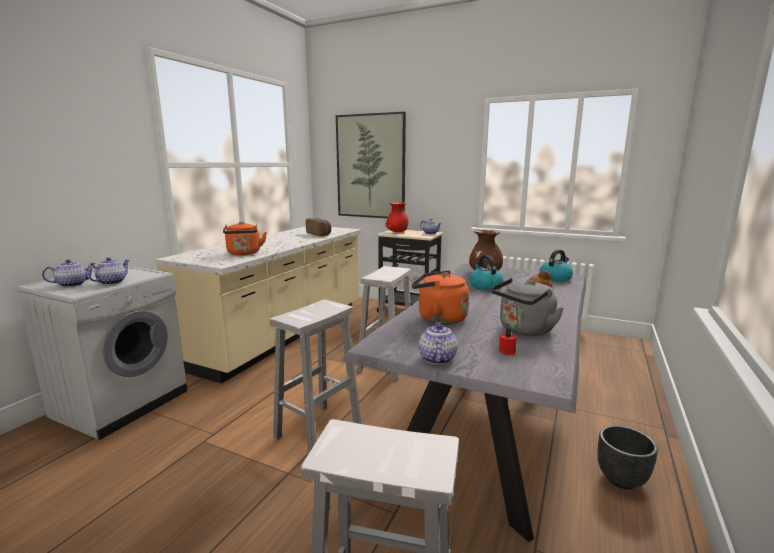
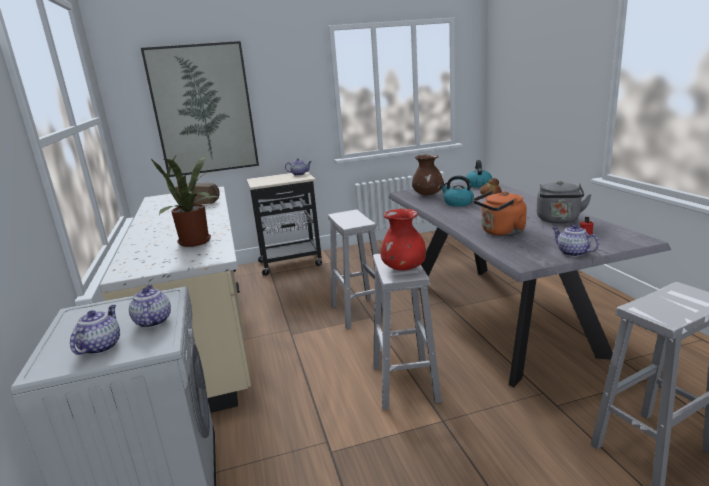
camera: 40 degrees left, 5 degrees up
(244, 253) = (198, 242): orange kettle -> potted plant
(397, 232) = (264, 180): red vase -> red vase (403, 268)
(621, 479) = (596, 306): black planter -> none

